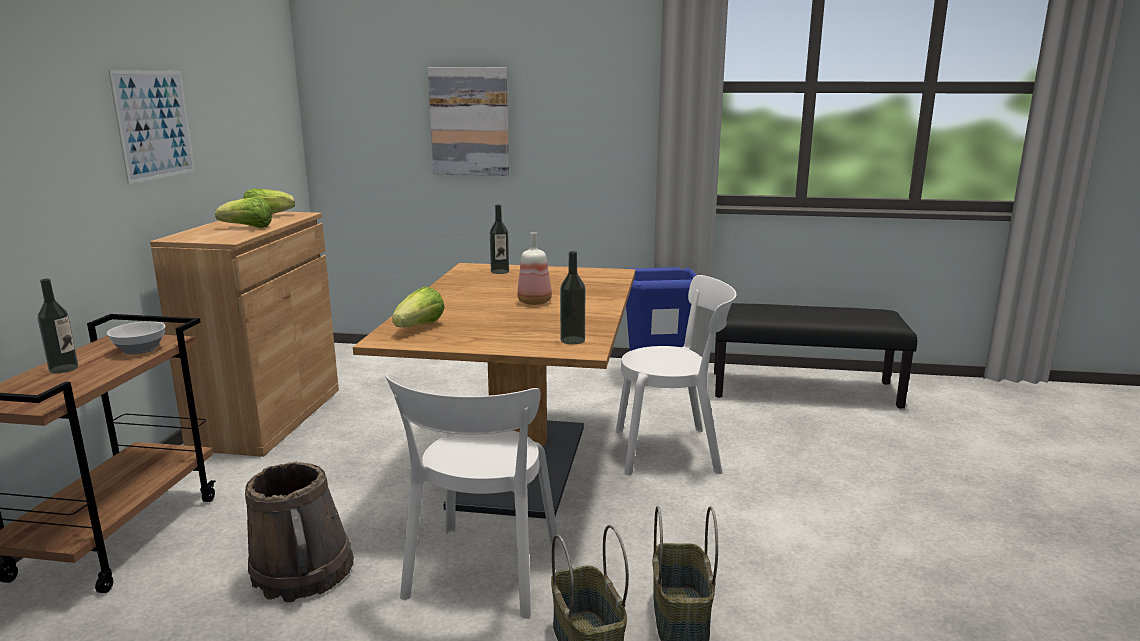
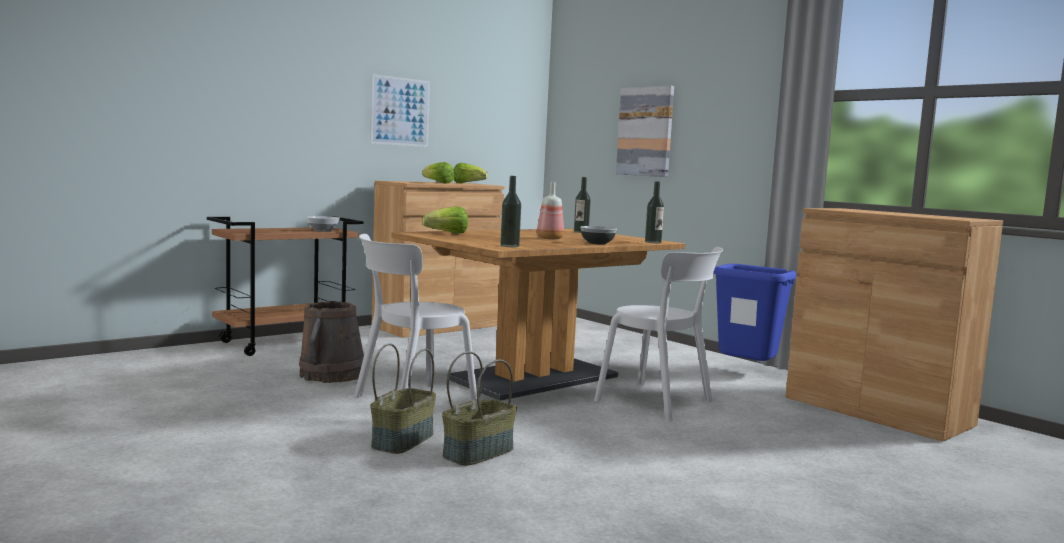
camera: 40 degrees right, 10 degrees down
(63, 368) = (279, 229): bottle -> bottle (653, 242)
(598, 298) = (597, 243): none -> bowl
(804, 389) = (877, 411): black bench -> brown cabinet

